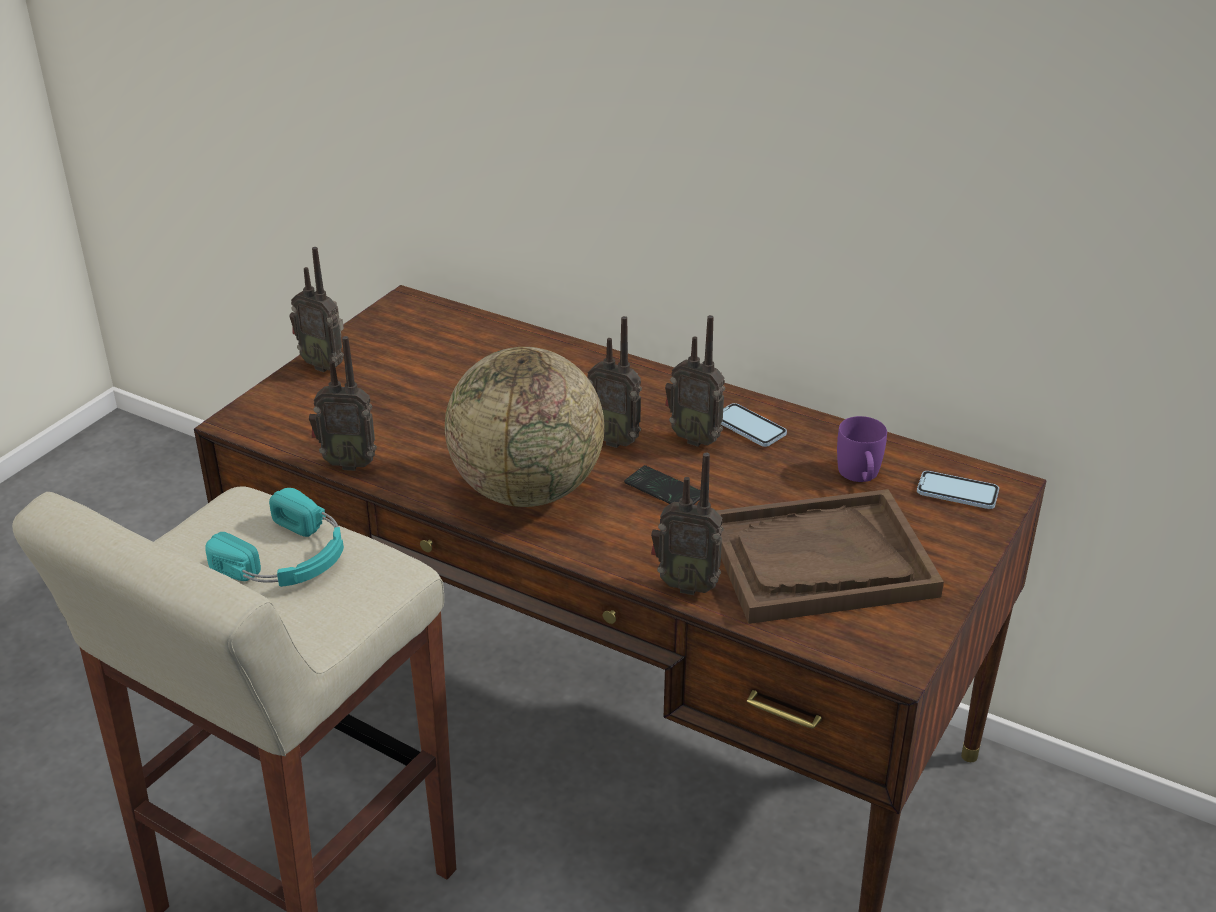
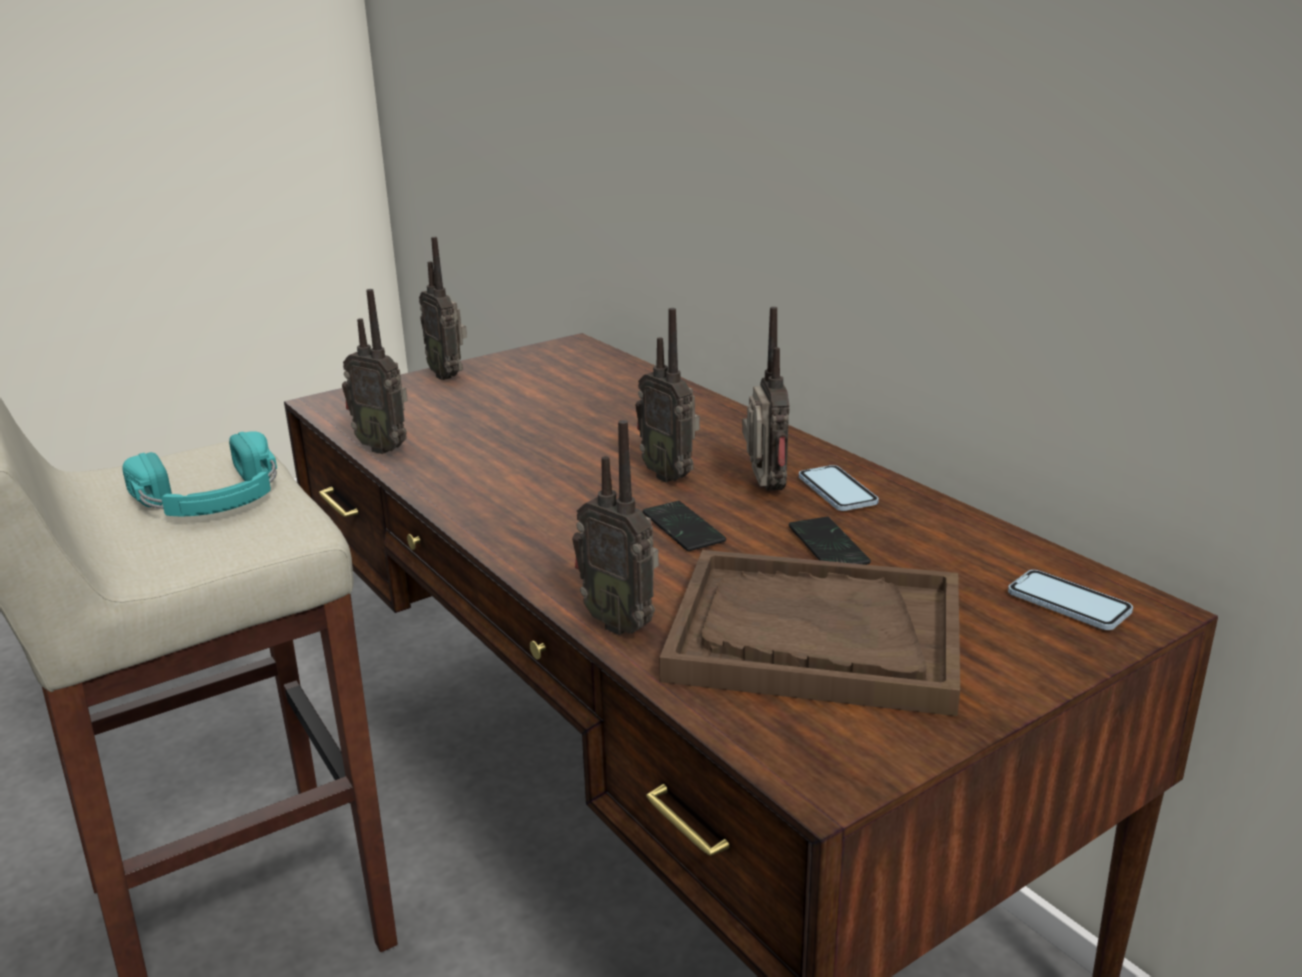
camera: 25 degrees right, 10 degrees down
(527, 490) = (532, 500): globe -> none
(695, 438) = (764, 489): radio -> radio turned 150 degrees counterclockwise
(777, 481) = (828, 546): none -> phone
(860, 476) = (941, 561): purple mug -> none

